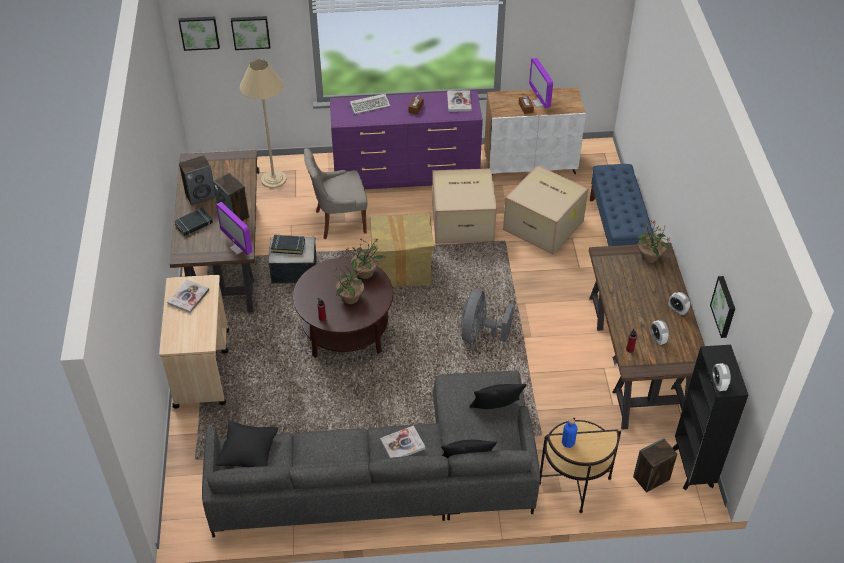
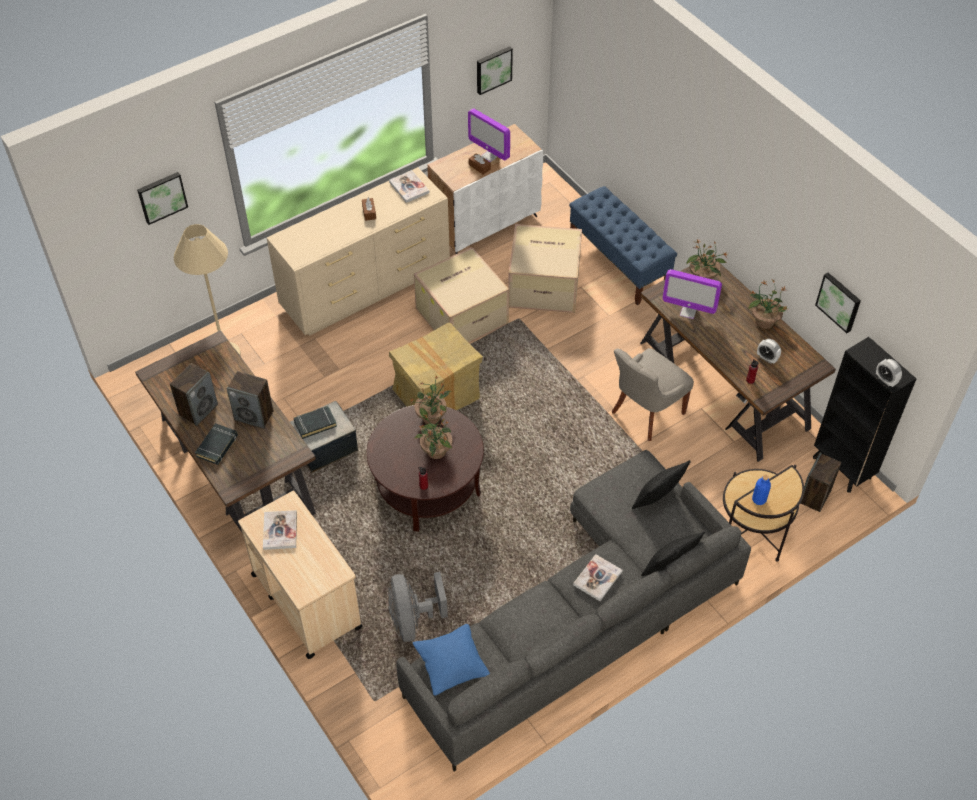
camera: 30 degrees left, 5 degrees up
(199, 32) = (102, 220): picture -> picture (493, 69)
(238, 248) = (289, 450): monitor -> monitor (688, 312)
(248, 451) = (451, 664): black pillow -> blue pillow
(339, 221) = (332, 371): grey chair -> grey chair (646, 413)
(370, 105) = (318, 228): keyboard -> none
(407, 174) = (367, 287): purple dresser -> beige dresser
(479, 333) = (562, 427): grey fan -> grey fan (413, 620)
(677, 310) = (764, 321): alarm clock -> potted plant

